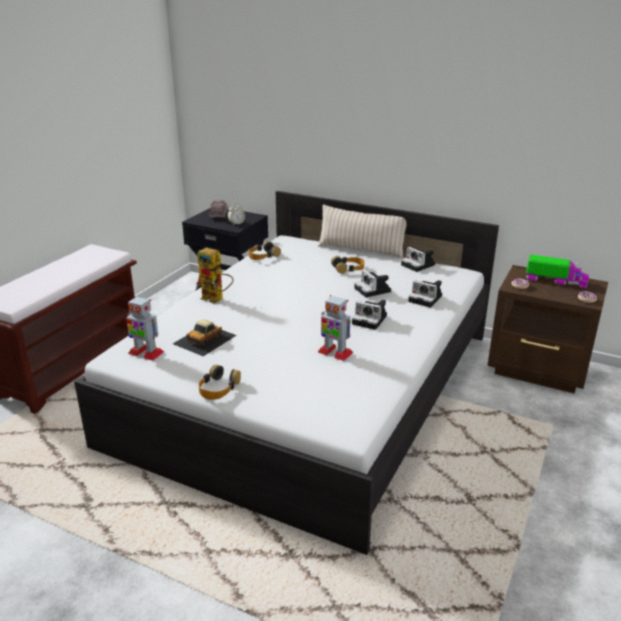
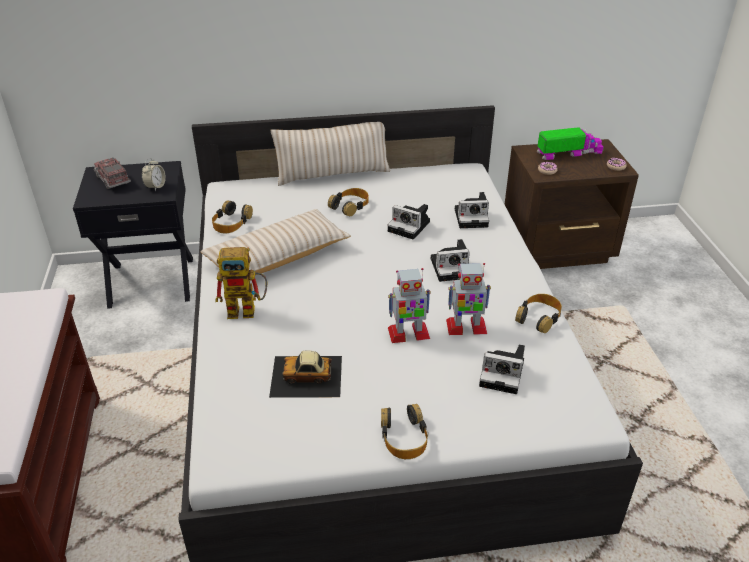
camera: 35 degrees left, 10 degrees up
(145, 352) = (256, 432): toy robot -> toy robot (408, 333)
(205, 339) = (307, 376): toy car -> toy car turned 90 degrees clockwise
(268, 280) = (278, 257): none -> beige pillow
(394, 366) = (539, 317): none -> headphones
(419, 265) = (416, 175): camera -> camera (504, 374)

